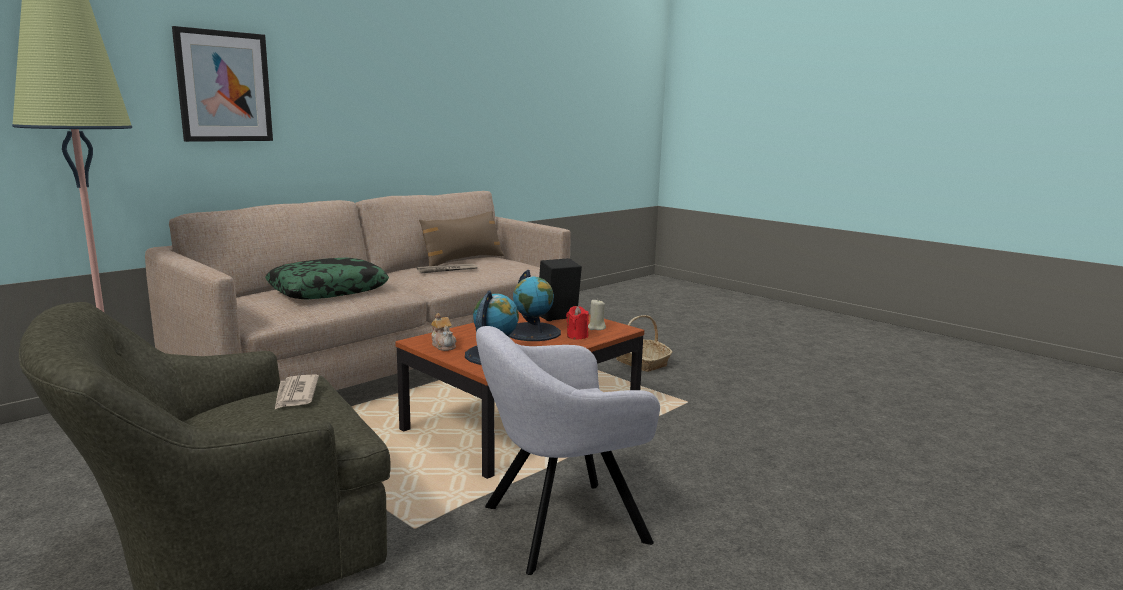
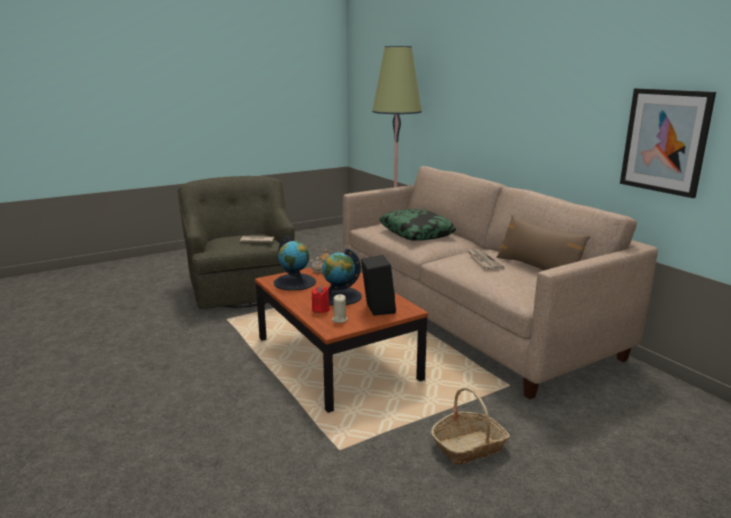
camera: 105 degrees right, 5 degrees up
(224, 86) = (477, 90): picture -> picture (665, 141)
(558, 525) = (194, 353): grey armchair -> none

